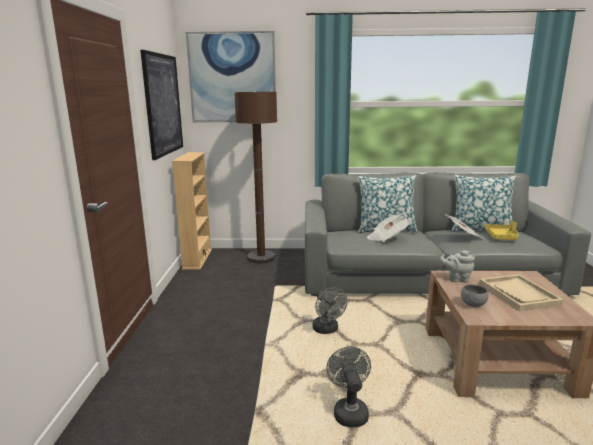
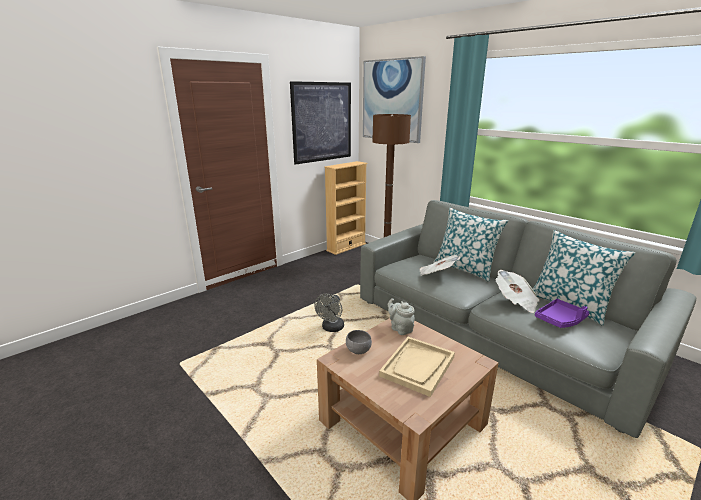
camera: 45 degrees right, 5 degrees up
(349, 411) = (250, 379): grey fan -> none
(502, 237) = (560, 320): yellow tray -> purple tray

